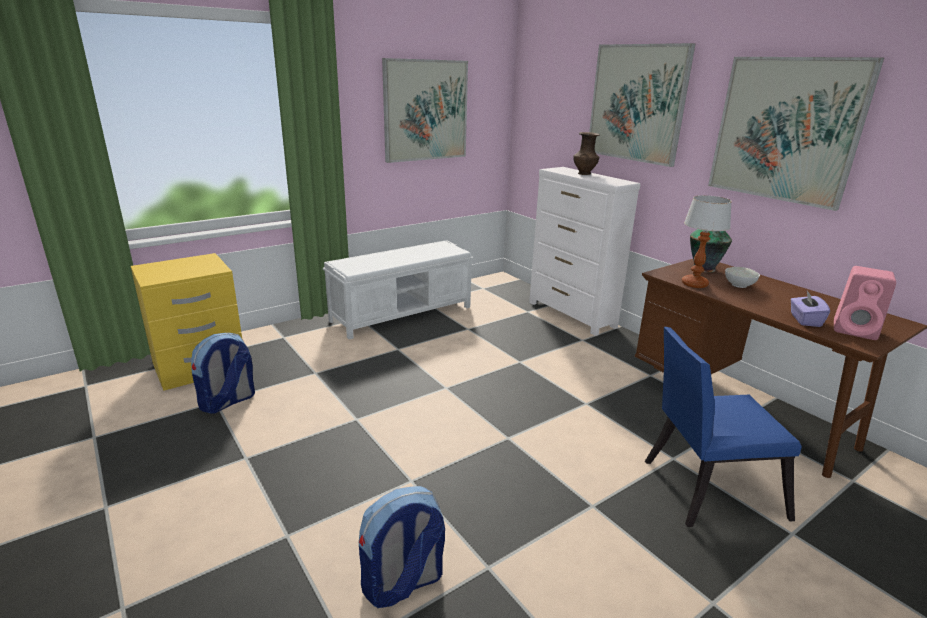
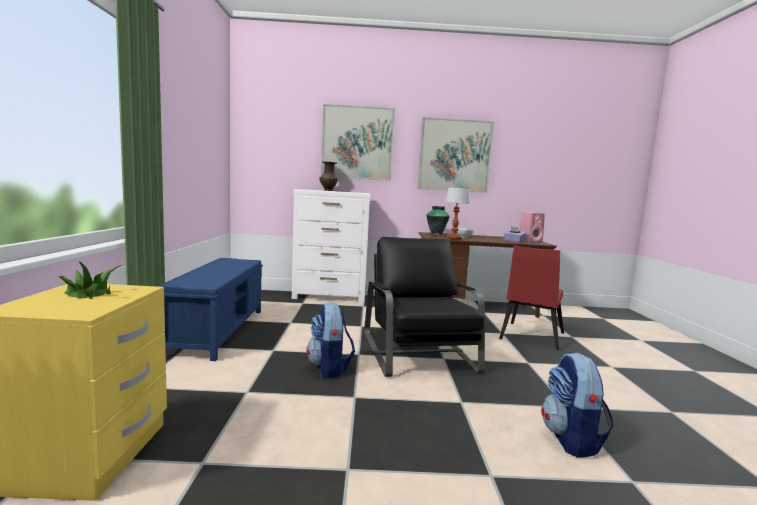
camera: 55 degrees left, 15 degrees down
(192, 265) = (88, 293): none -> potted plant
(228, 402) = (217, 454): backpack -> backpack (329, 368)
(402, 313) = (218, 331): white bench -> blue bench
(425, 110) = (194, 138): picture -> none
(502, 417) = (419, 352): none -> black armchair
(704, 488) = (530, 337): blue chair -> red chair

